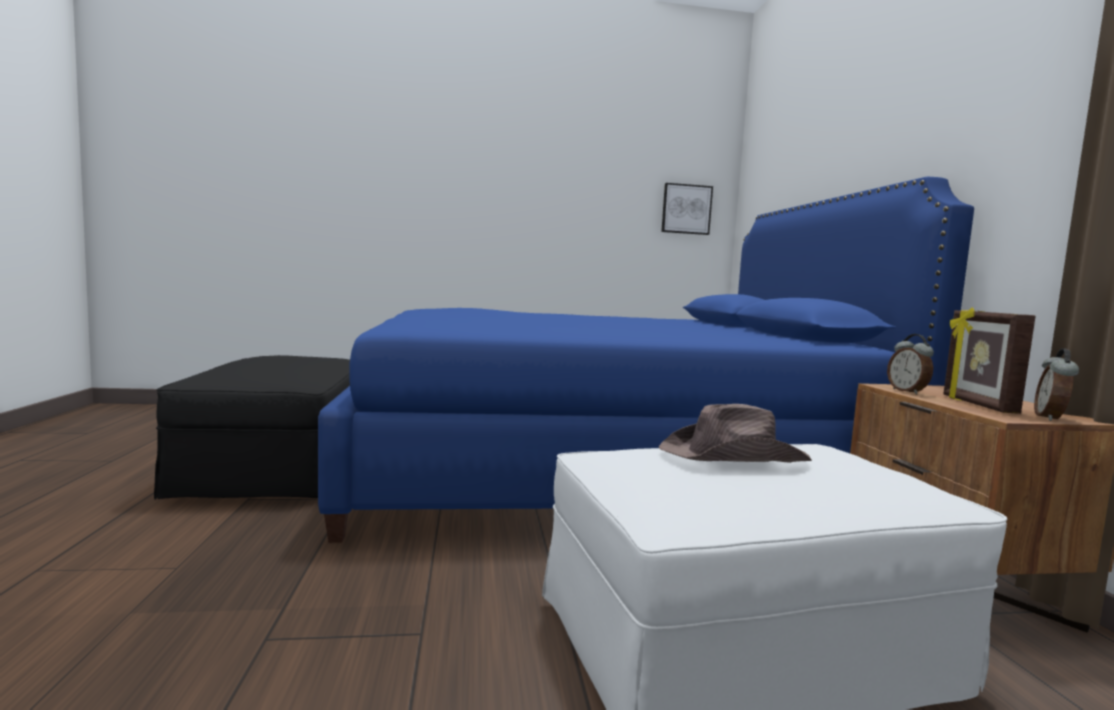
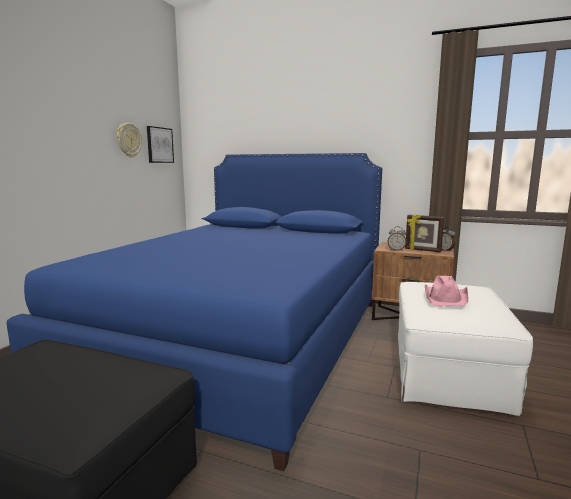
camera: 60 degrees left, 5 degrees up
(630, 201) = (128, 140): none -> wall clock
(734, 456) = (446, 298): brown hat -> pink hat

